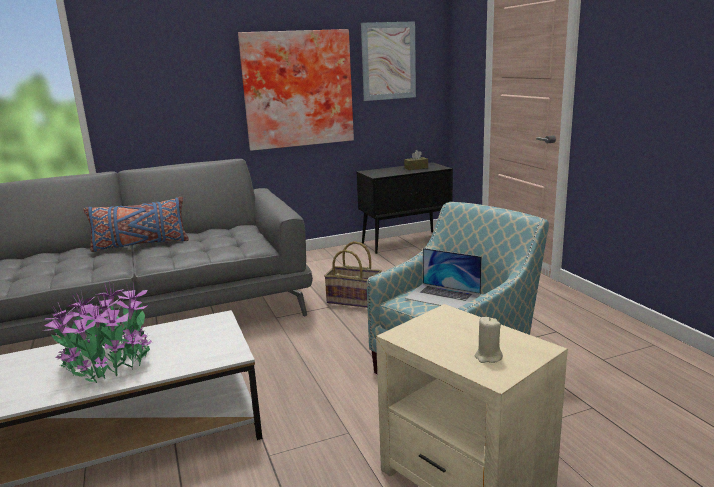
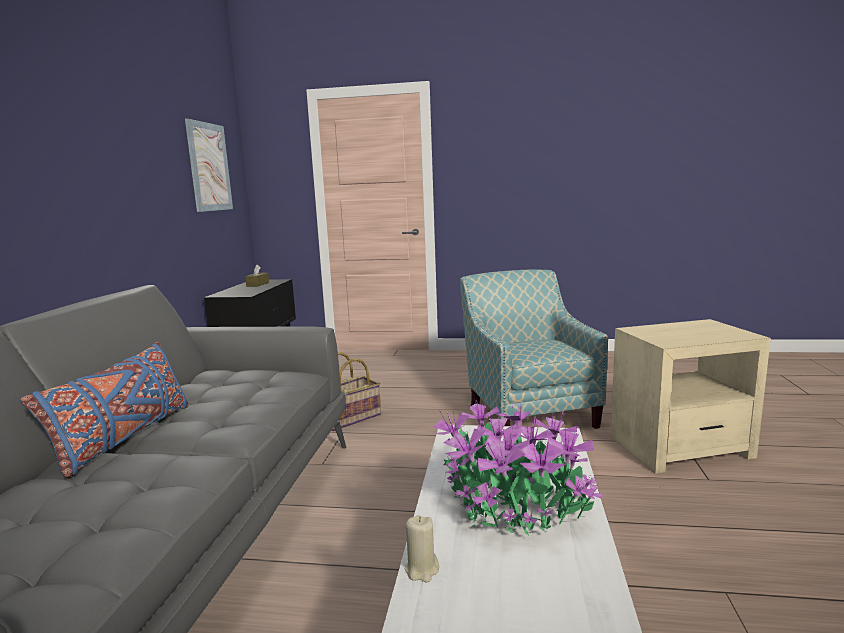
camera: 60 degrees left, 5 degrees down
(297, 89) = (141, 194): picture -> none
(443, 296) = (535, 345): laptop -> none
(488, 357) = (716, 332): beige candle -> beige candle (422, 570)

